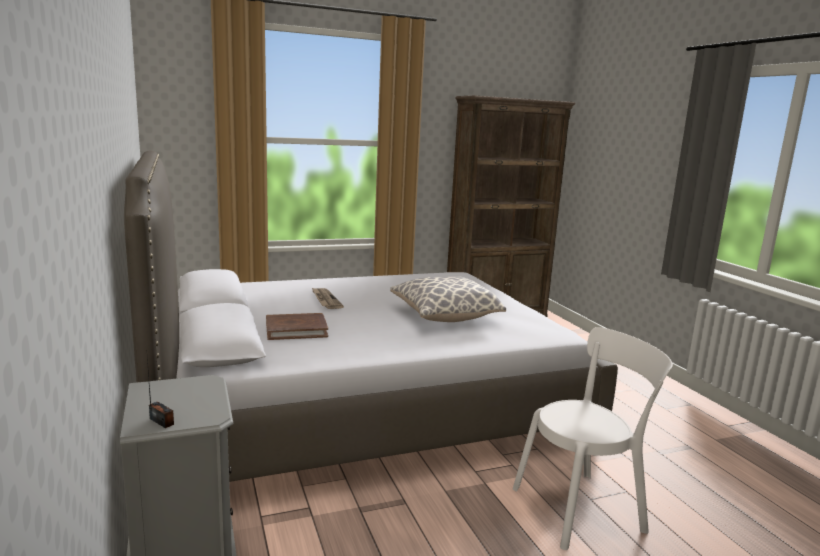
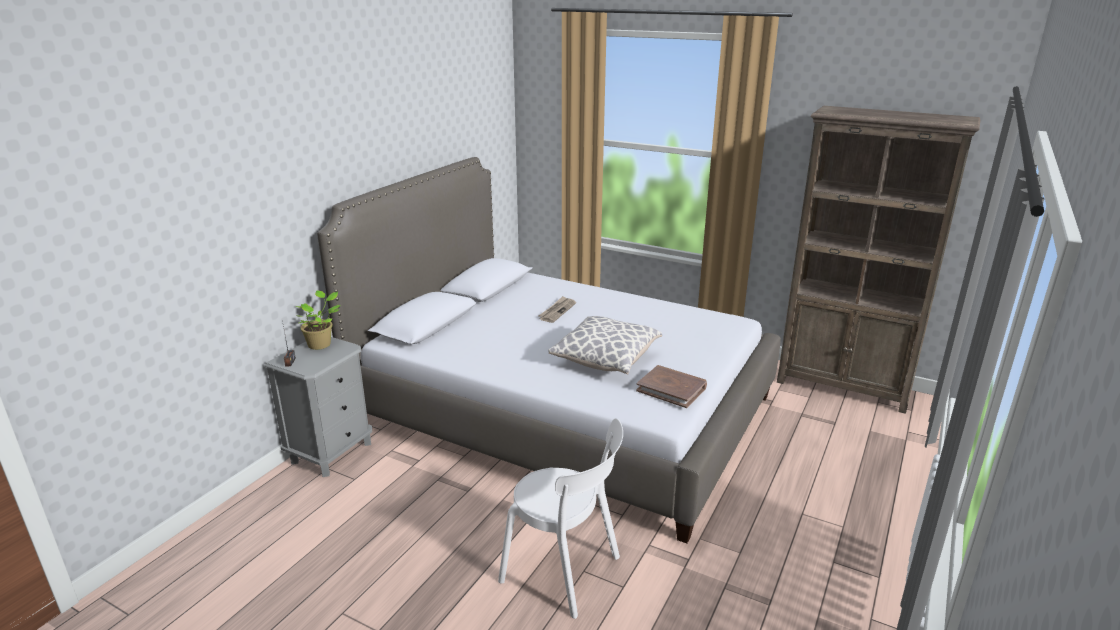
camera: 50 degrees right, 10 degrees up
(160, 391) = (321, 344): none -> potted plant
(296, 330) = (484, 330): brown book -> brown book (671, 389)

